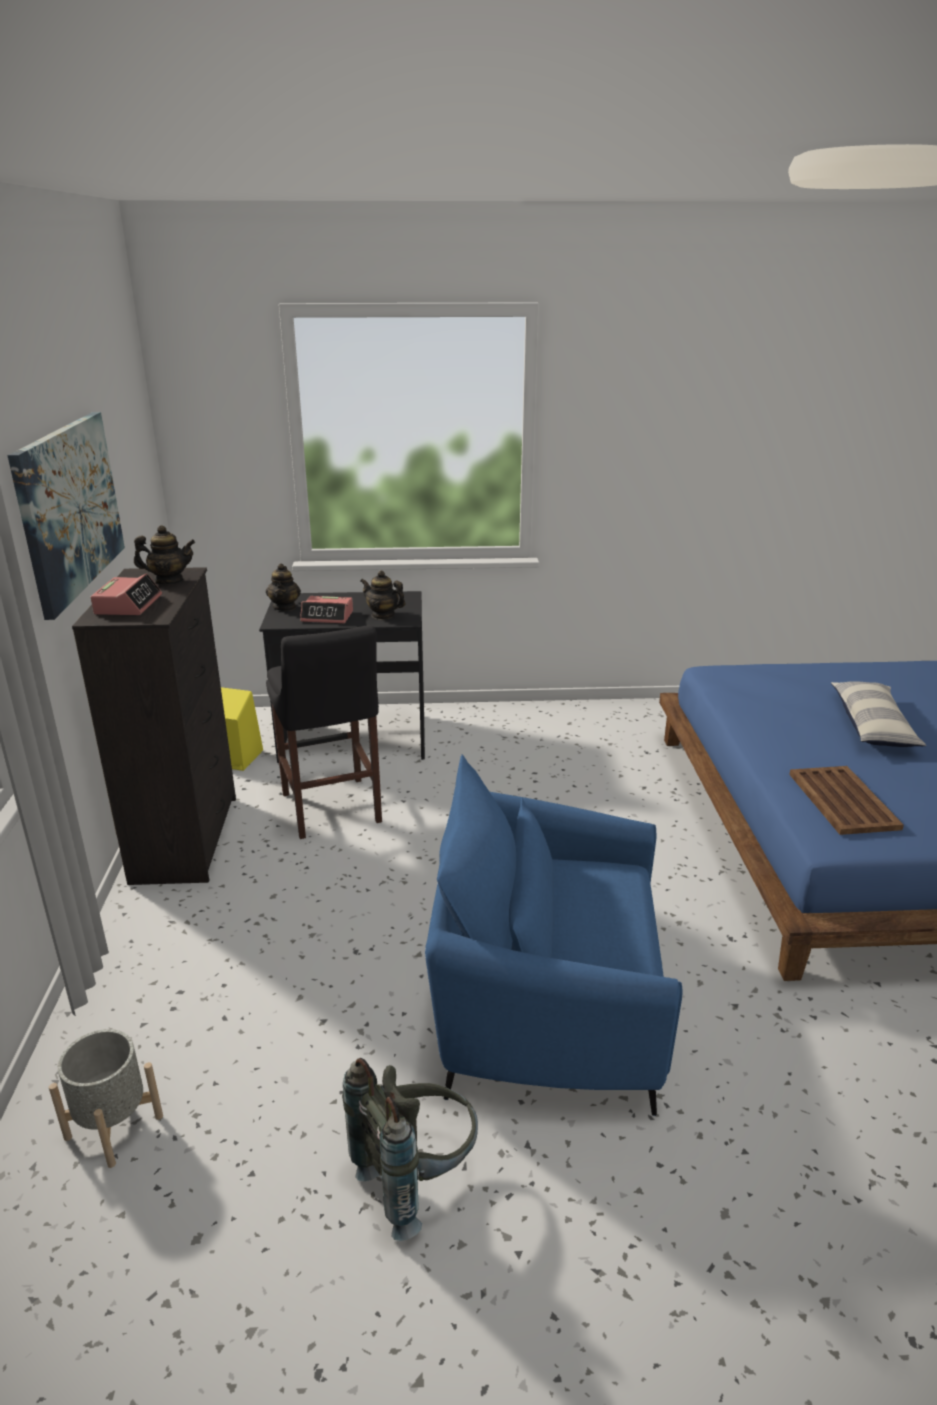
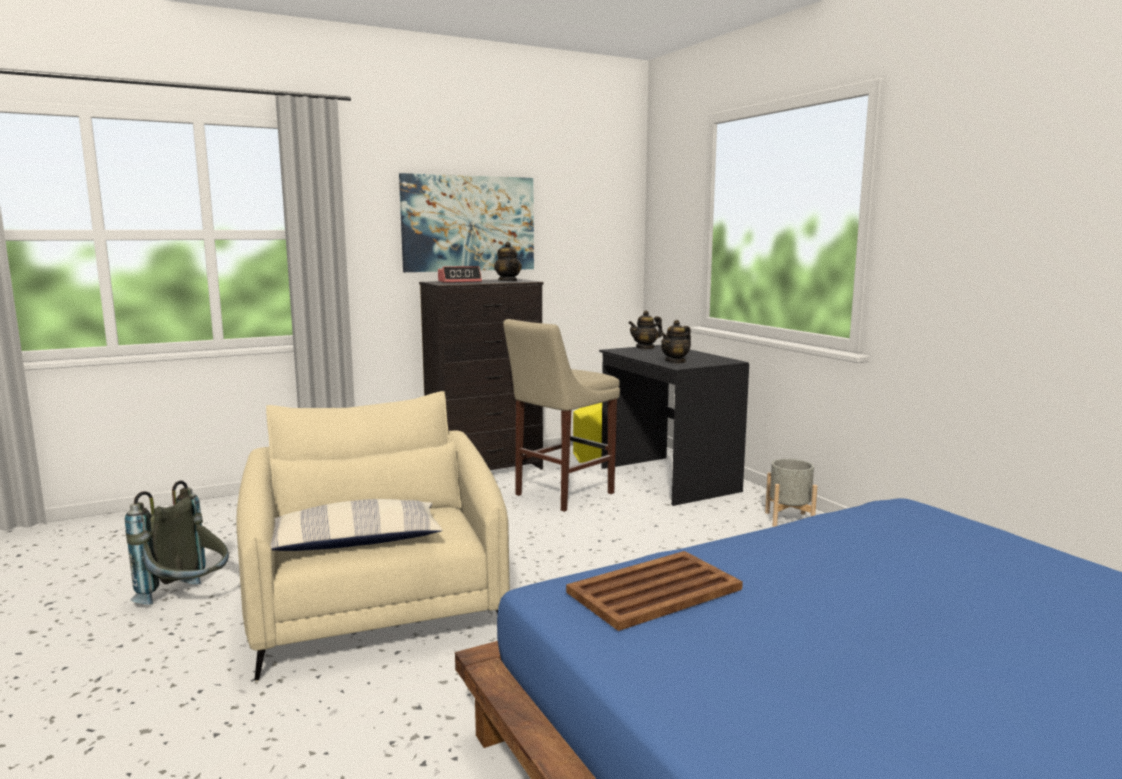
camera: 65 degrees right, 15 degrees down
(113, 1126) = (226, 517): grey planter -> grey planter (789, 519)
(327, 616) = (647, 354): alarm clock -> none
(332, 811) = (560, 495): black stool -> beige stool
(383, 615) = (675, 361): teapot -> teapot turned 135 degrees counterclockwise
(545, 1002) = (378, 611): blue armchair -> beige armchair
(872, 726) = (926, 605): pillow -> pillow (356, 543)

